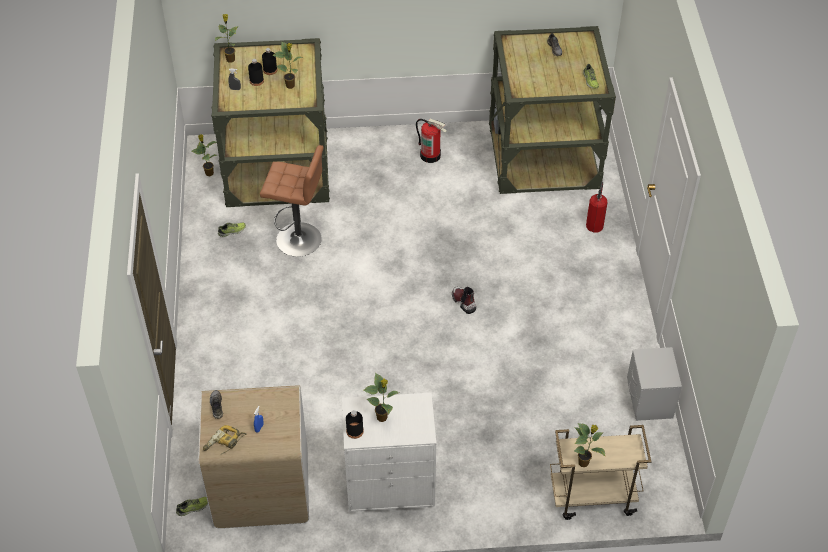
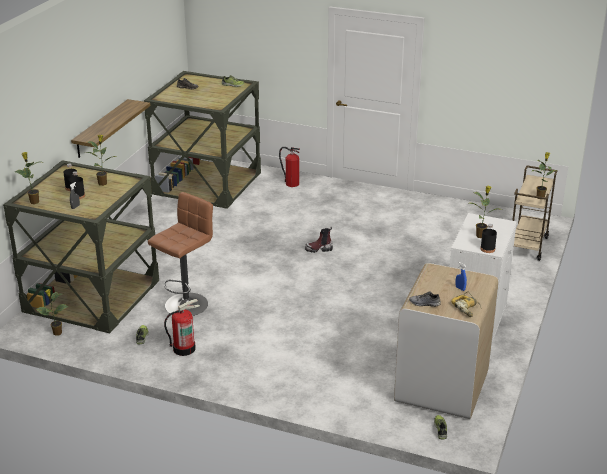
camera: 65 degrees left, 20 degrees down
(404, 32) = (101, 129): none -> shelf
(430, 155) = (158, 225): fire extinguisher -> fire extinguisher (184, 348)
(649, 400) = (457, 206): grey nightstand -> none

